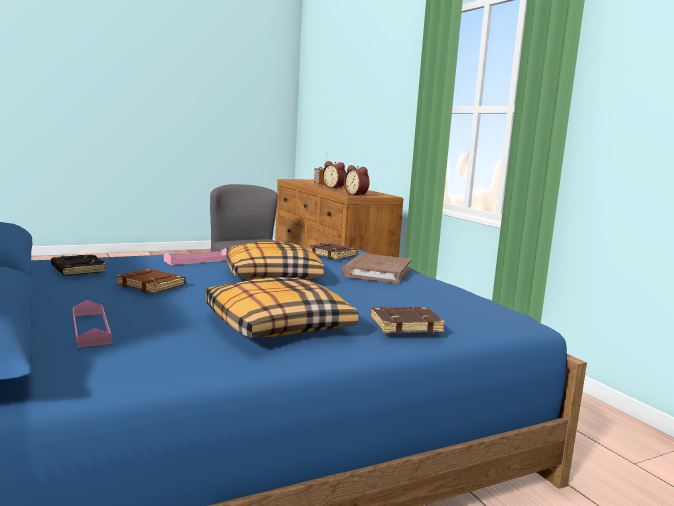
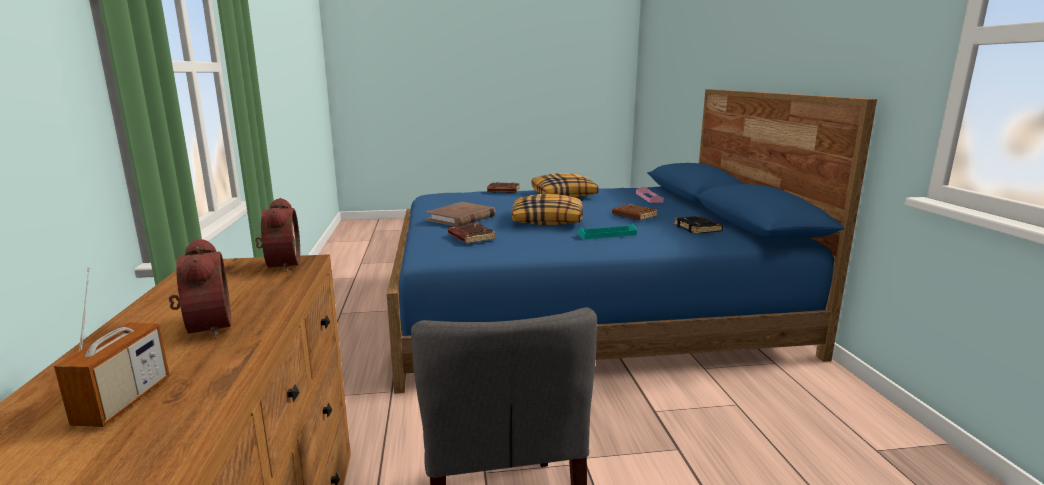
camera: 160 degrees left, 5 degrees up
(197, 260) = (607, 234): pink tray -> turquoise tray

